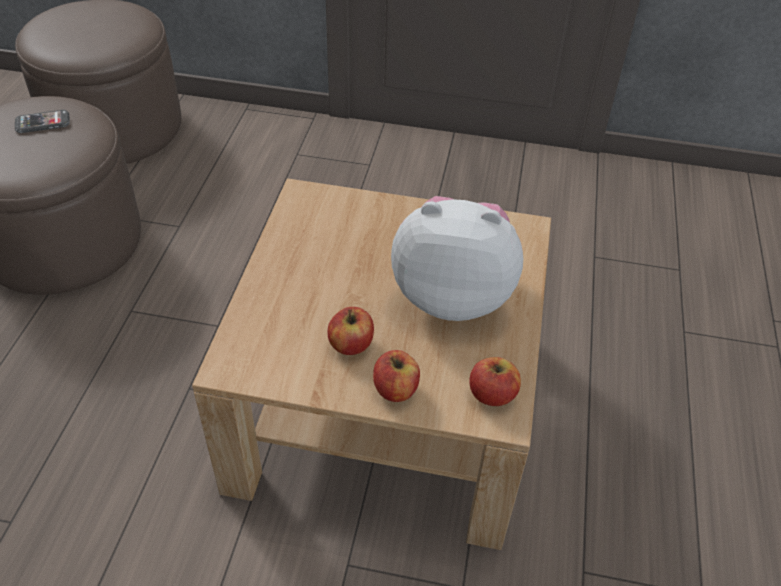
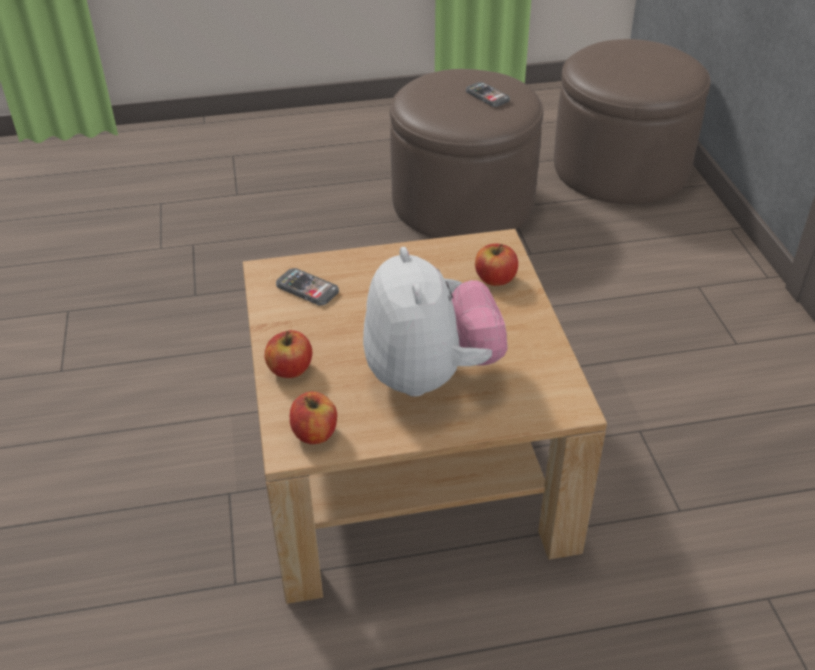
camera: 70 degrees right, 5 degrees down
(279, 343) = (307, 288): none -> phone
(351, 344) = (328, 328): apple -> apple (495, 279)

